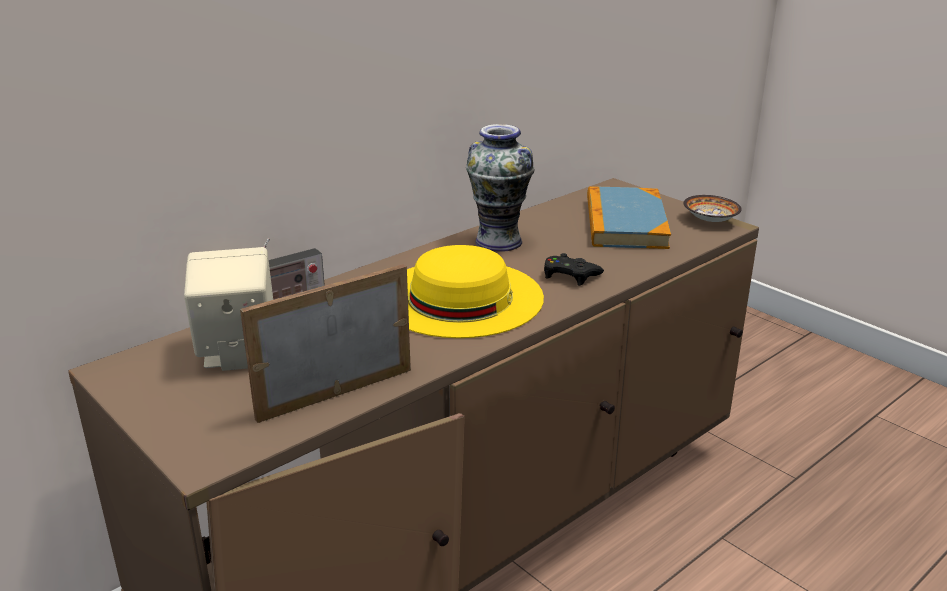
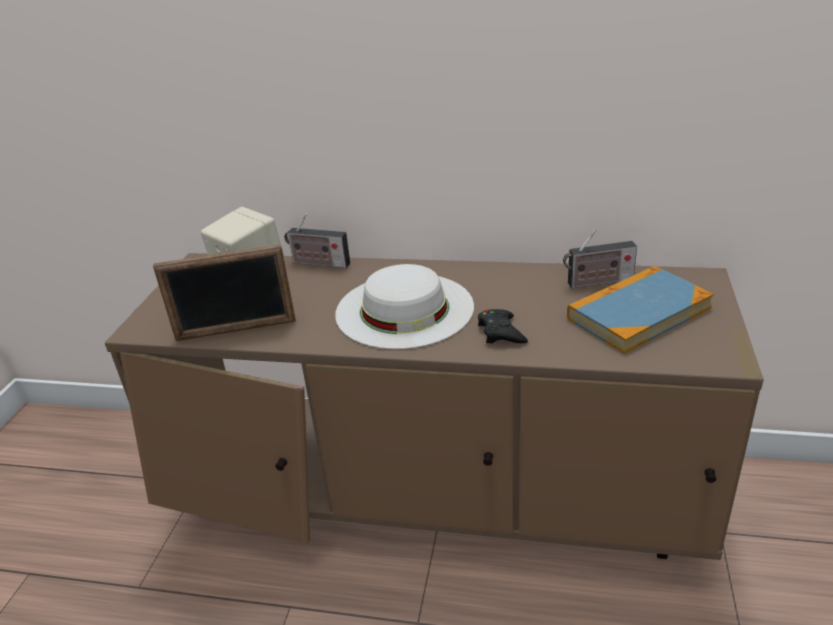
camera: 55 degrees right, 5 degrees up
(335, 393) = (236, 330): picture frame -> picture frame turned 150 degrees clockwise
(460, 297) = (404, 309): yellow hat -> white hat
(499, 241) = (511, 281): vase -> none
(559, 216) = (597, 282): none -> radio
(710, 220) = (723, 348): bowl -> none

